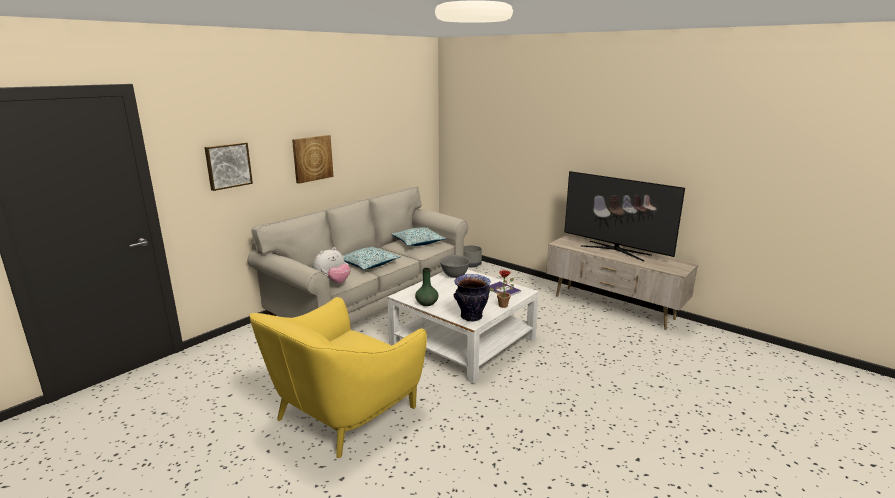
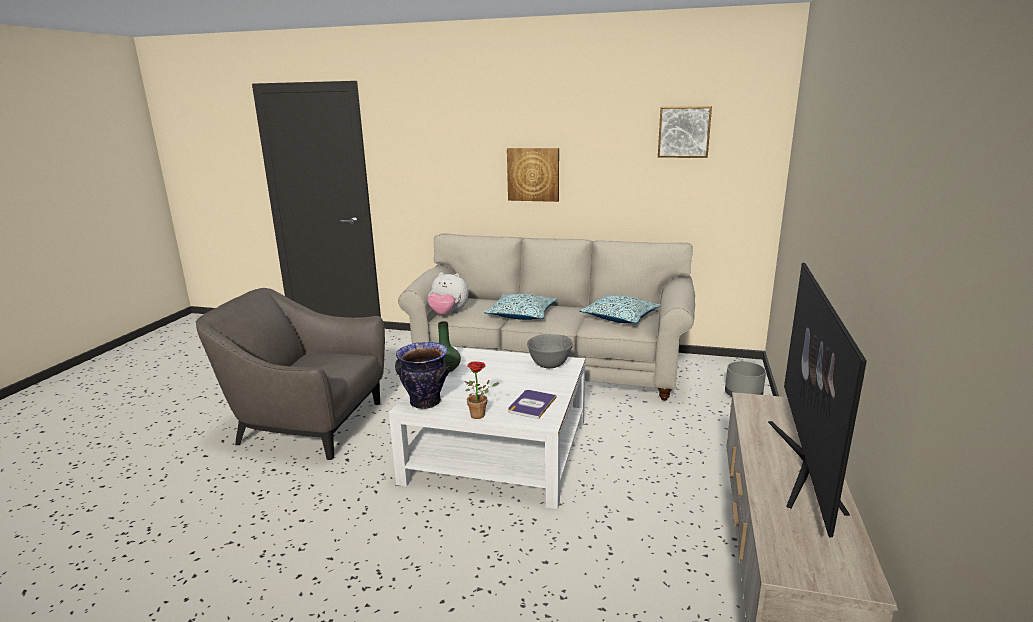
camera: 65 degrees right, 0 degrees up
(228, 165) = (432, 166): picture -> picture (684, 132)
(344, 412) = (308, 424): yellow armchair -> grey armchair

